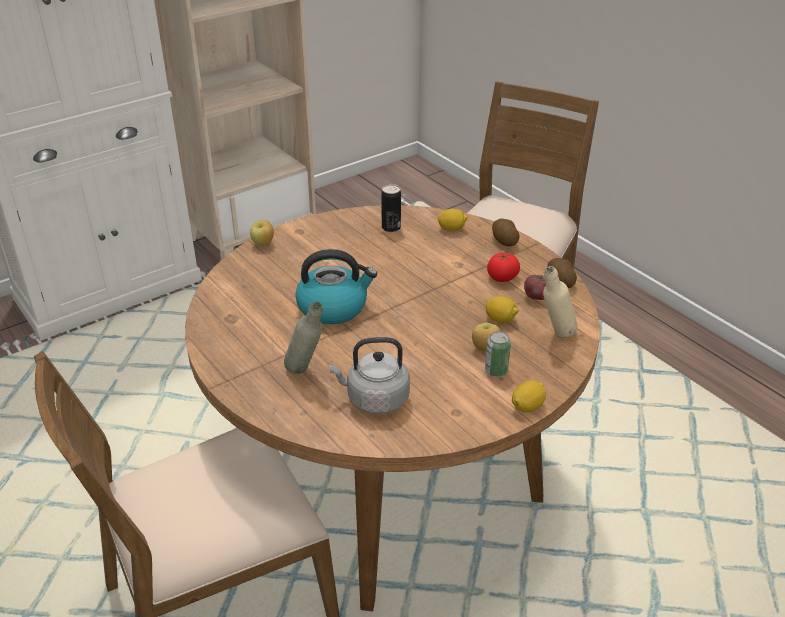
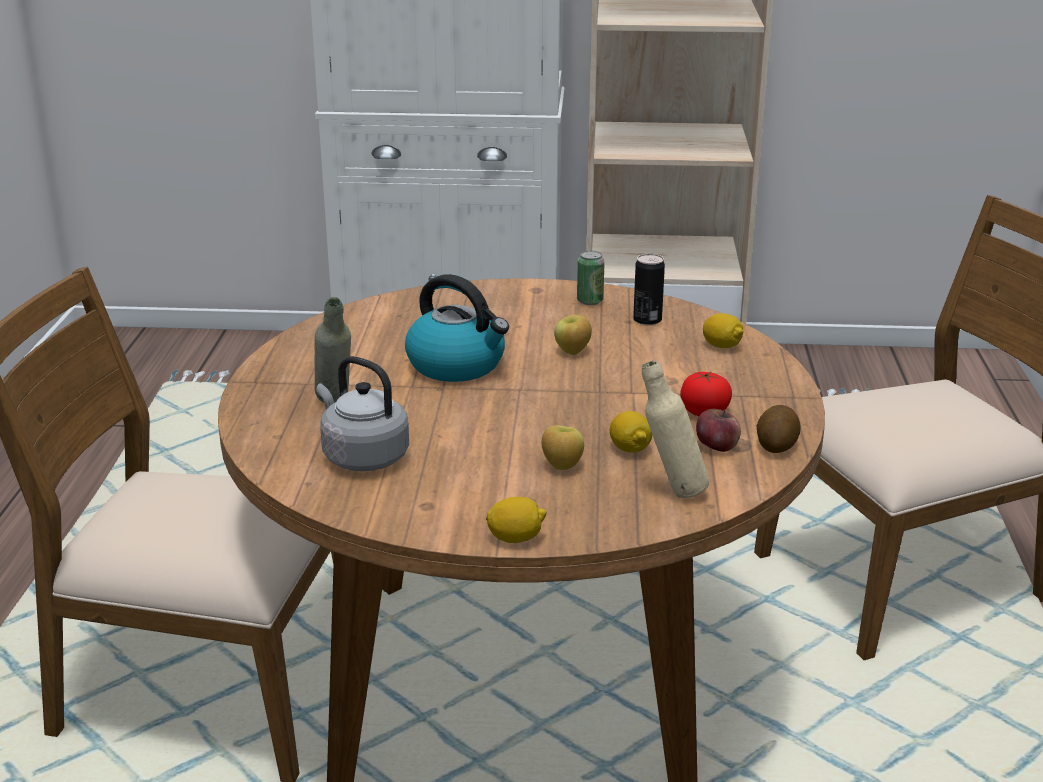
camera: 40 degrees right, 10 degrees down
(263, 244) = (479, 288): apple -> apple (572, 352)
(496, 370) = (538, 491): can -> can (590, 301)
(504, 241) = (772, 380): potato -> none

